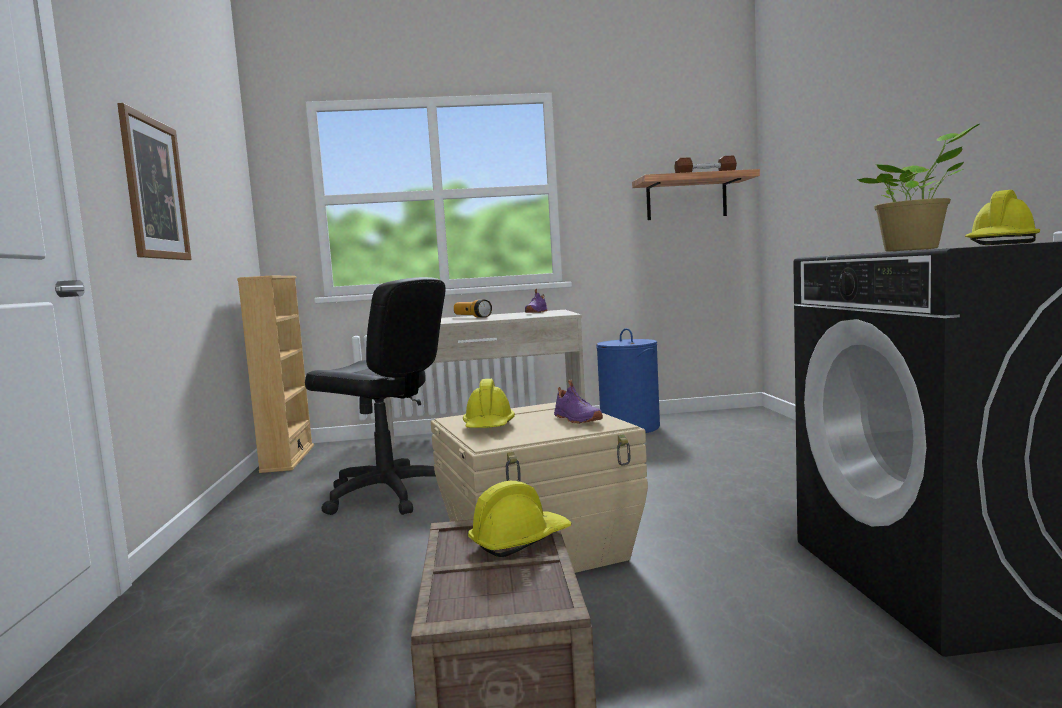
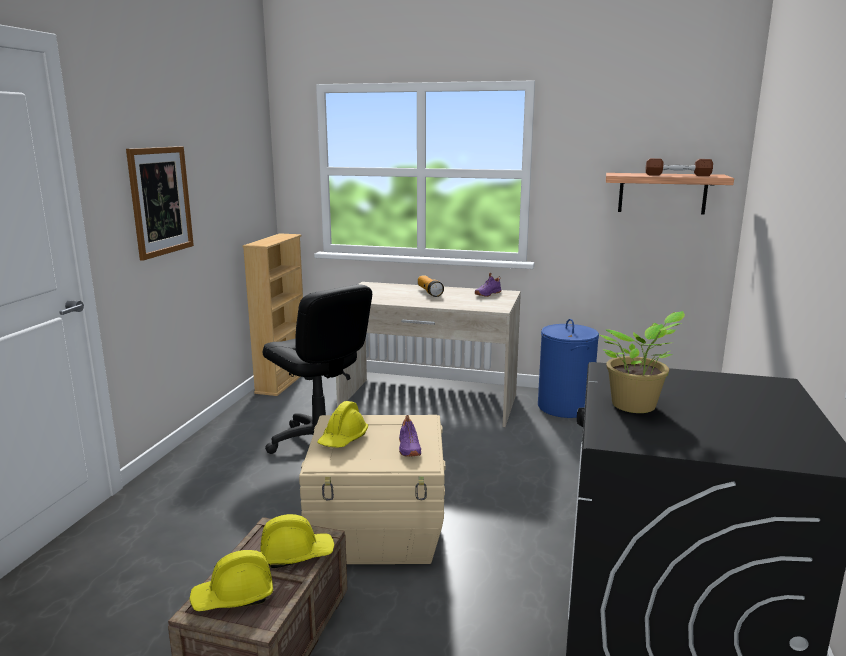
camera: 20 degrees right, 10 degrees up
(1000, 244) = (762, 399): yellow hard hat -> yellow hard hat (233, 597)

